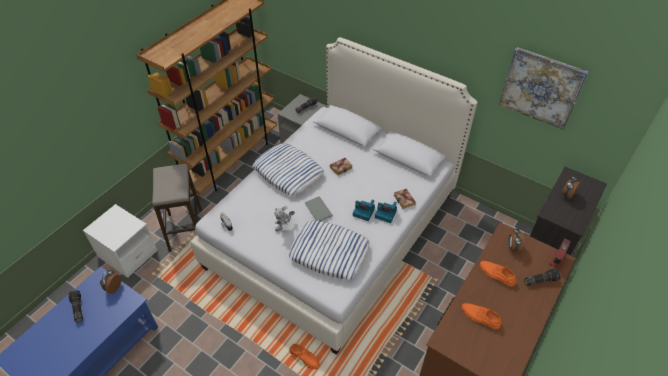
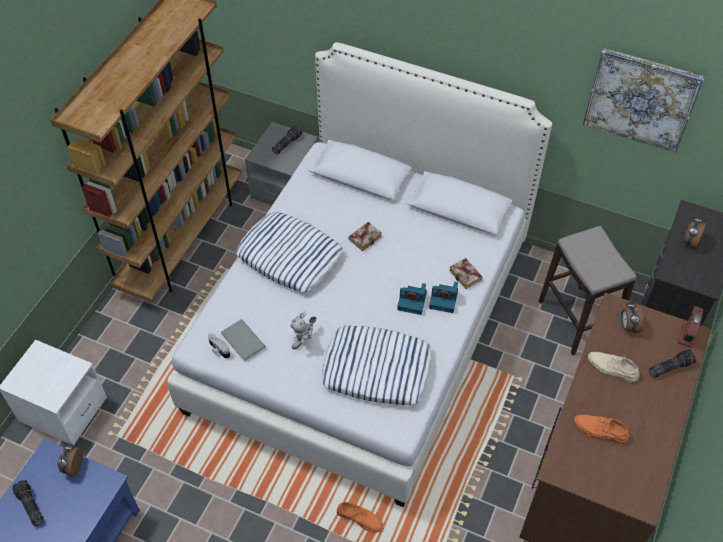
camera: 10 degrees left, 5 degrees up
(185, 230) = (141, 359): stool -> stool (576, 320)
(318, 210) = (346, 309): grey book -> grey book (242, 341)
(496, 274) = (612, 368): orange shoe -> beige shoe

